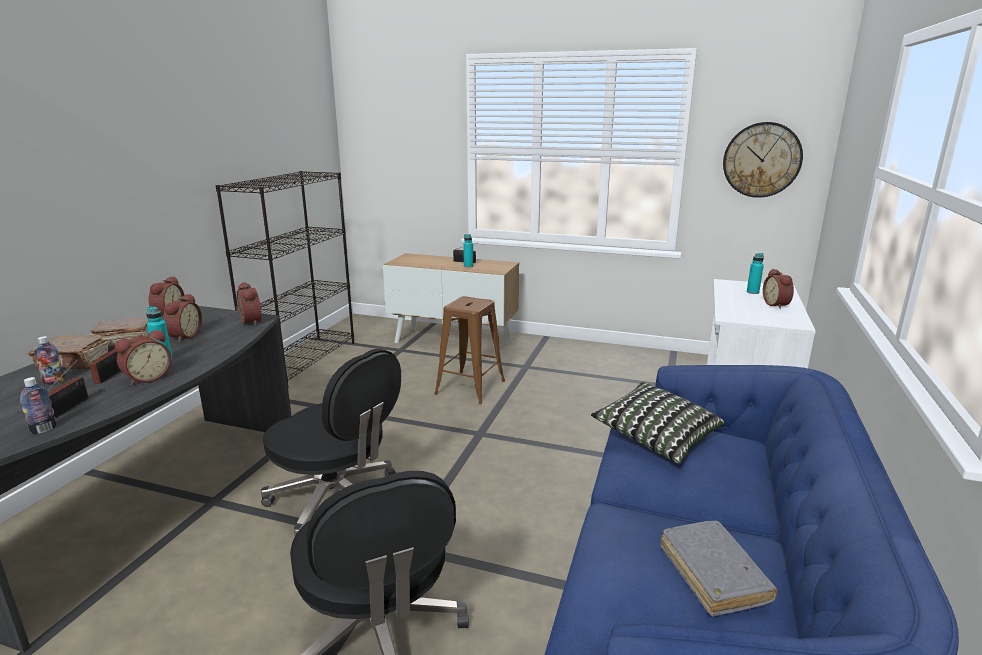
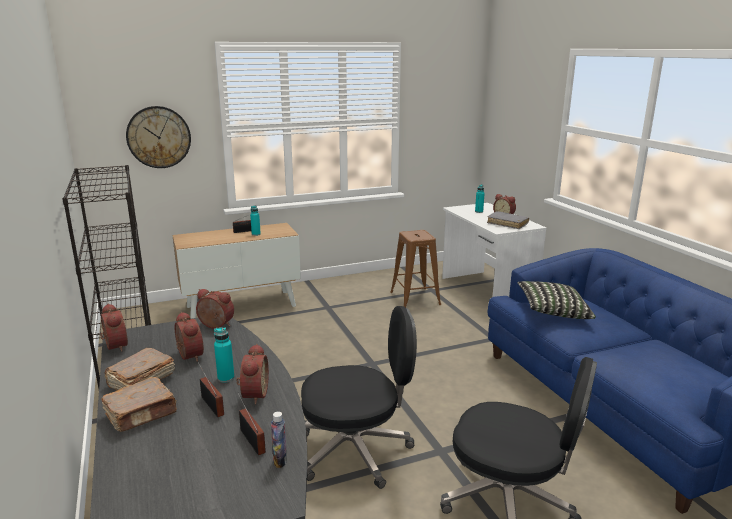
camera: 40 degrees left, 0 degrees up
(54, 382) = (174, 433): bottle -> none
(470, 387) = (313, 336): brown stool -> brown stool (415, 298)
(713, 574) = (676, 360): grey book -> grey book (507, 224)
(761, 160) = (445, 120): wall clock -> wall clock (158, 137)

